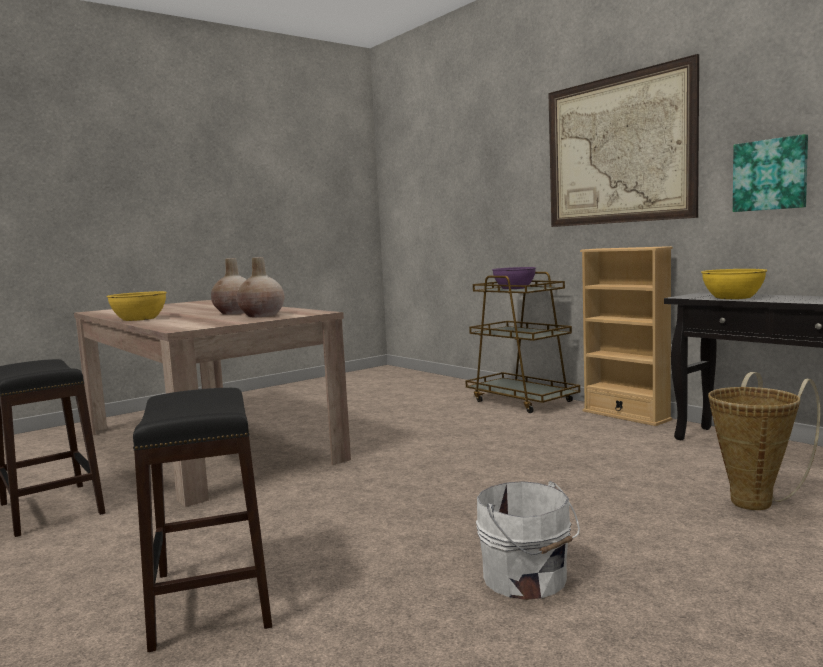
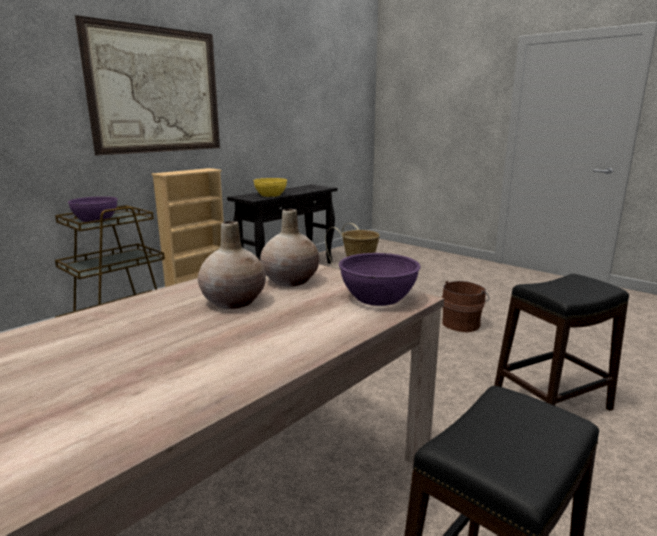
camera: 100 degrees left, 10 degrees up
(139, 319) = (258, 365): yellow bowl -> none
(194, 325) = (378, 298): none -> purple bowl
(527, 580) = (462, 323): white bucket -> brown bucket
(770, 175) = (252, 123): picture -> none

